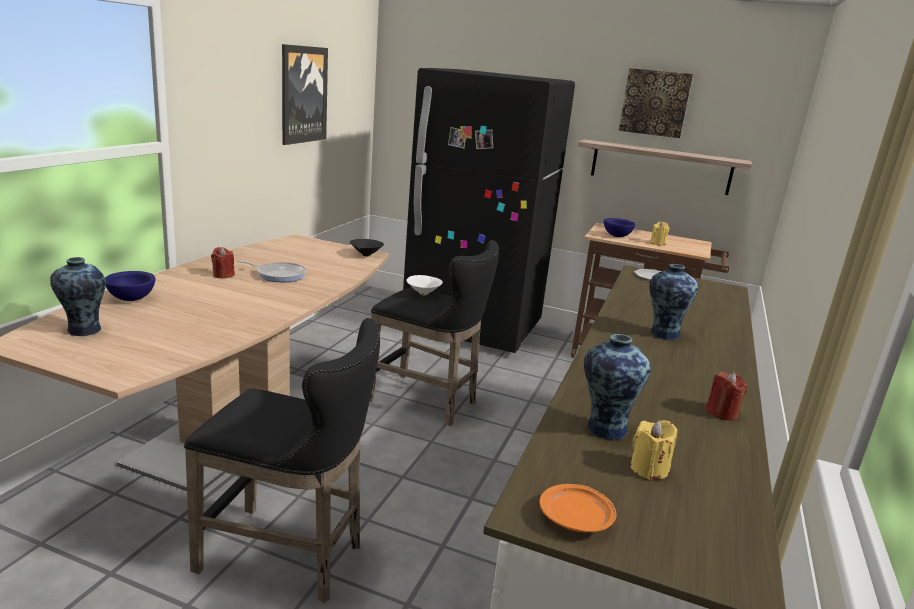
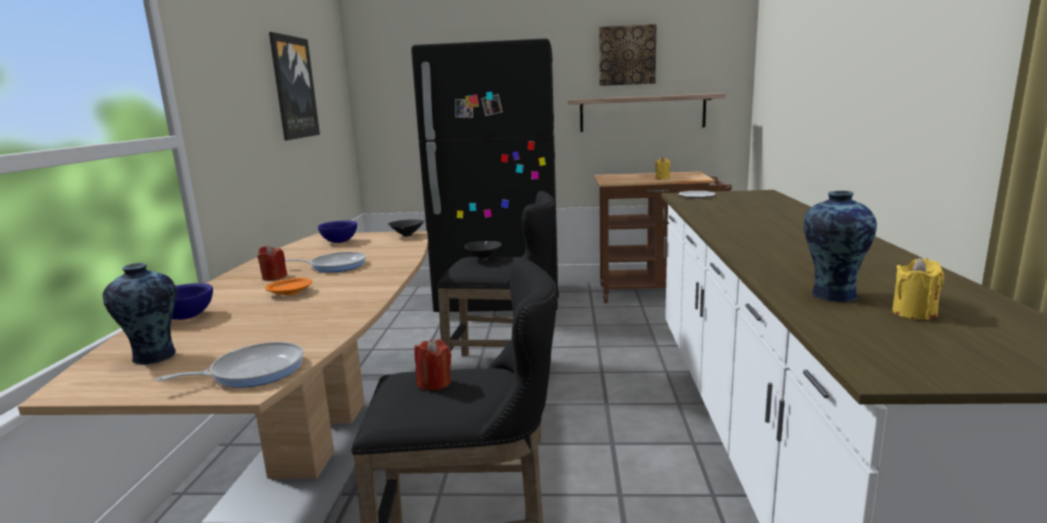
camera: 15 degrees left, 5 degrees down
(135, 362) = (252, 371): none -> frying pan
(424, 293) = (484, 258): white bowl -> black bowl
(576, 519) = (926, 364): orange plate -> orange plate (291, 293)
(617, 236) = (624, 179): blue bowl -> blue bowl (340, 242)
(663, 334) = (764, 226): vase -> none
(721, 412) = (896, 264): red candle -> red candle (434, 383)

